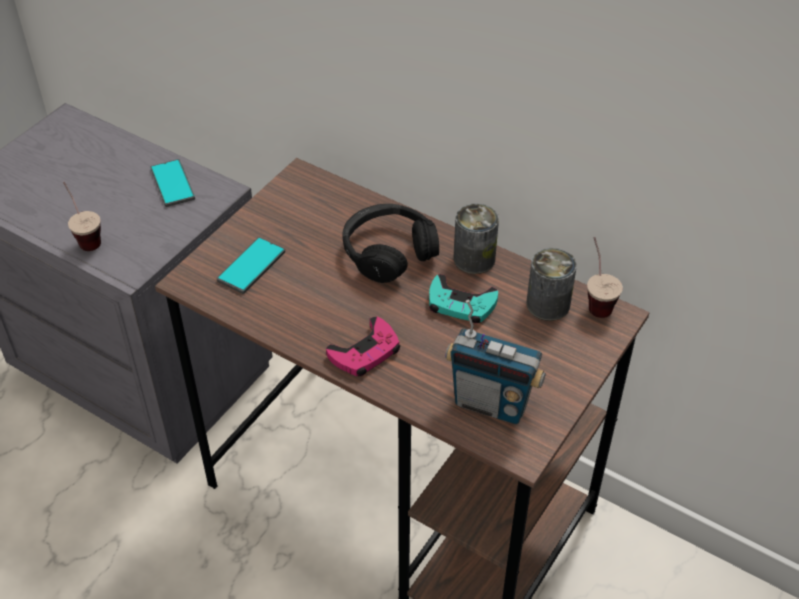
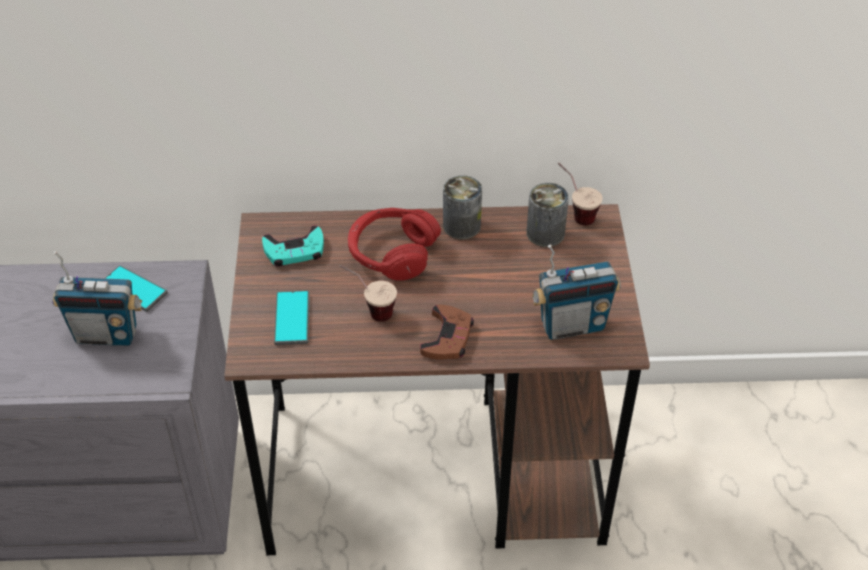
camera: 35 degrees left, 0 degrees up
(85, 237) = (97, 373): cup -> cup (369, 310)
(120, 210) = (107, 334): none -> radio
(365, 352) = (447, 337): pink game controller -> brown game controller
(388, 252) = (392, 252): black headphones -> red headphones
(460, 304) = (483, 265): turquoise game controller -> turquoise game controller (295, 251)

